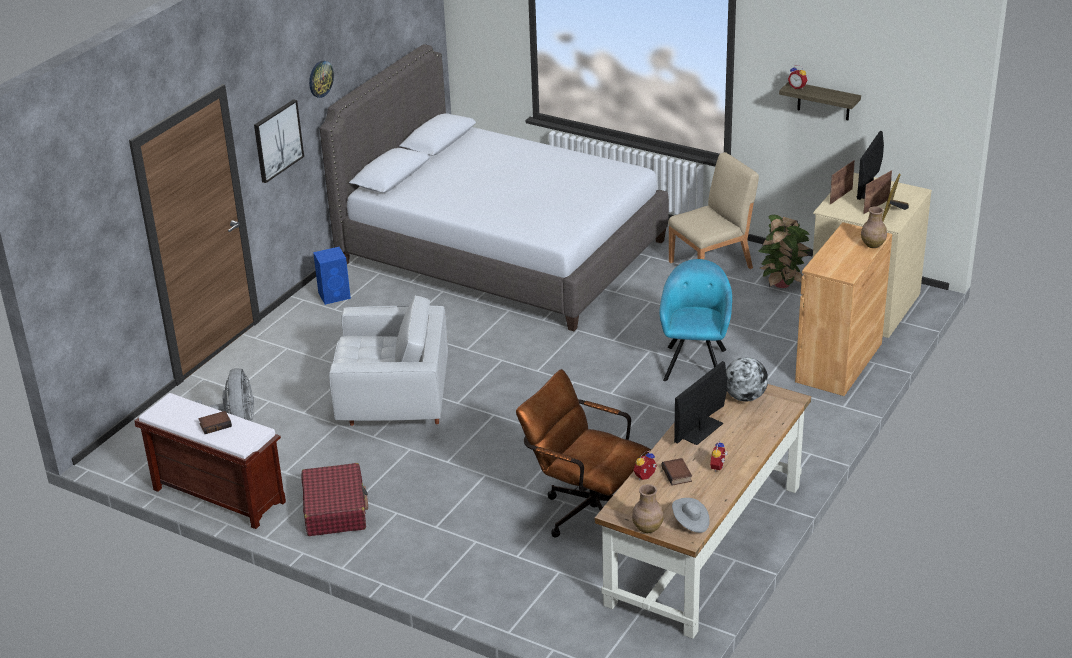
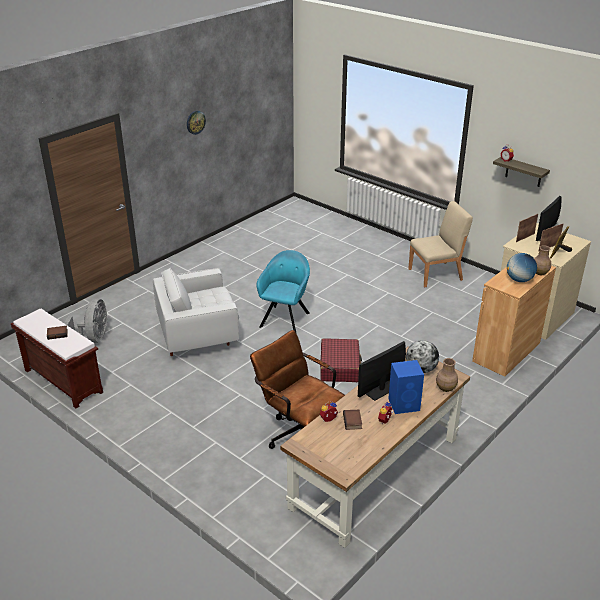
camera: 10 degrees right, 0 degrees up
(277, 140) = (159, 157): picture -> none
(335, 295) = (191, 262): blue speaker -> blue speaker (404, 404)
(335, 509) = (132, 403): red suitcase -> red suitcase (339, 367)
(392, 402) = (199, 335): white armchair -> white armchair turned 150 degrees clockwise
(502, 252) = (304, 249): grey bed -> none
(647, 528) = (316, 461): brown vase -> brown vase (445, 388)
(690, 523) = (350, 462): grey hat -> none
(695, 362) = (406, 337): turquoise armchair -> turquoise armchair (285, 318)
(782, 283) = (480, 292): potted plant -> none
(847, 258) = (519, 280): none -> globe

